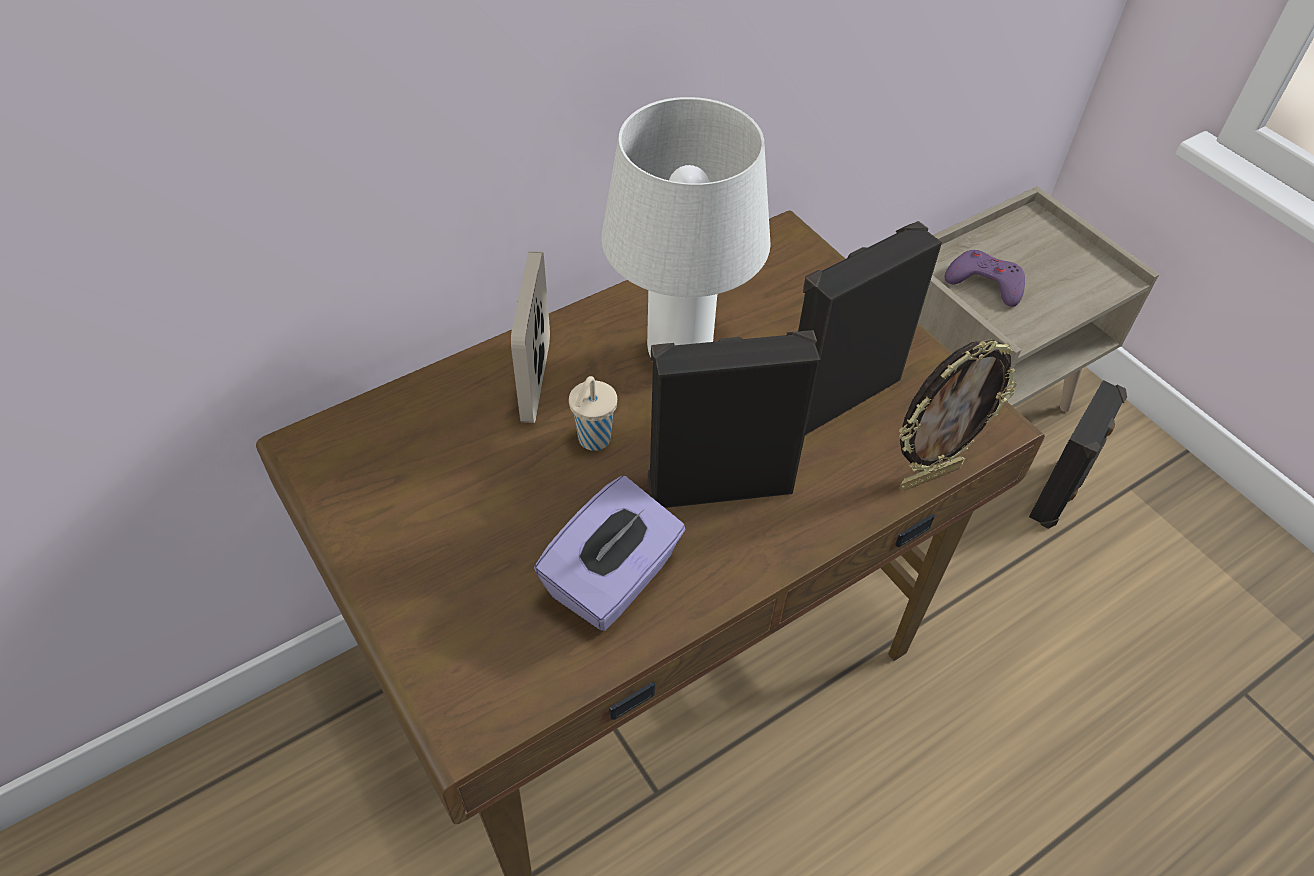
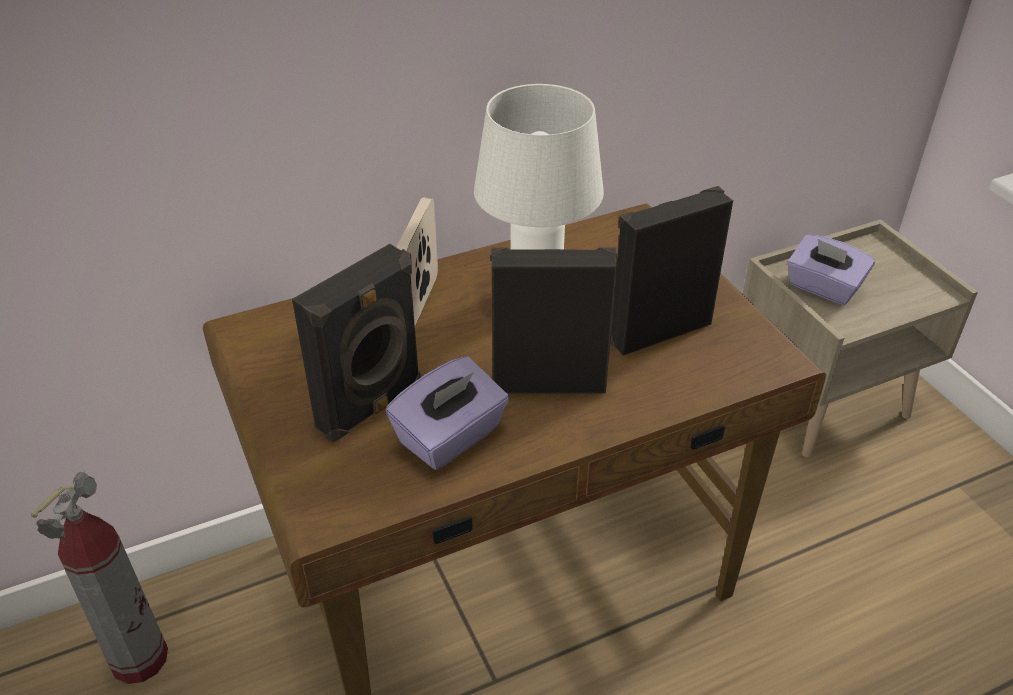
camera: 10 degrees right, 10 degrees down
(227, 822) = (139, 658): none -> fire extinguisher
(593, 440) = (456, 344): beige cup -> none
(929, 475) = (721, 391): picture frame -> none
(985, 282) = (823, 288): purple game controller -> purple tissue box
(1058, 495) = (890, 484): black speaker -> black speaker (372, 407)

